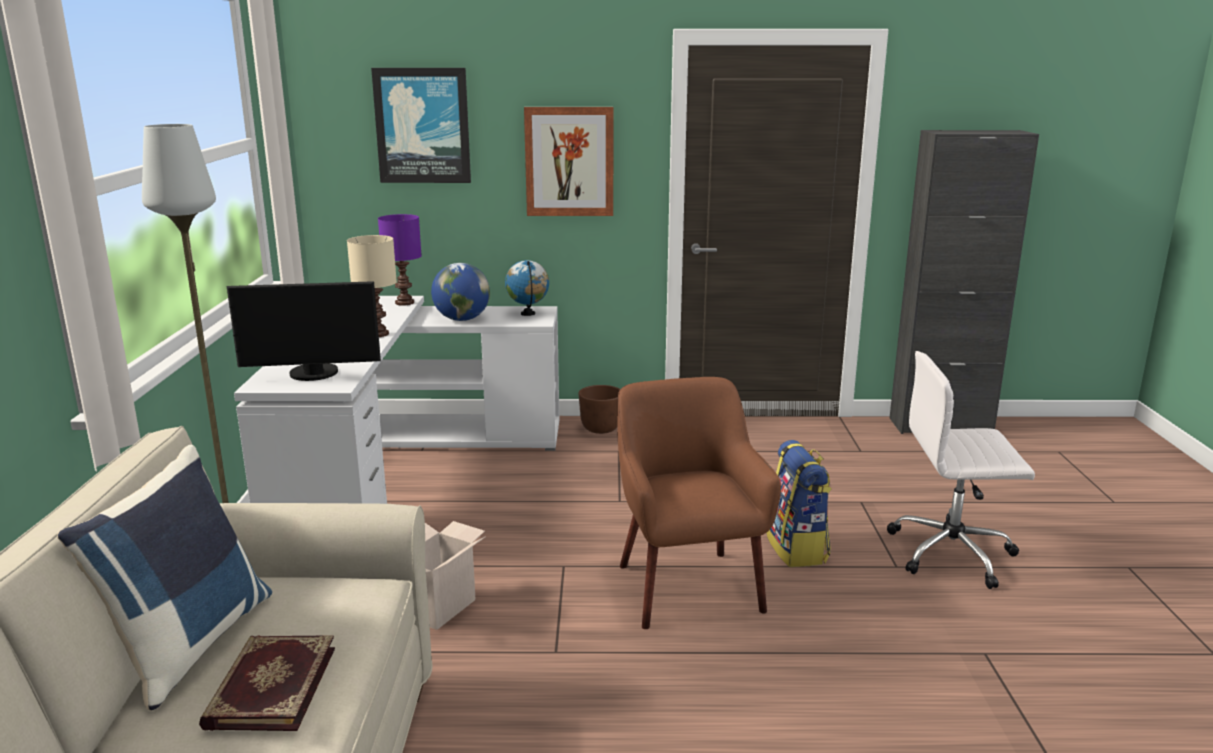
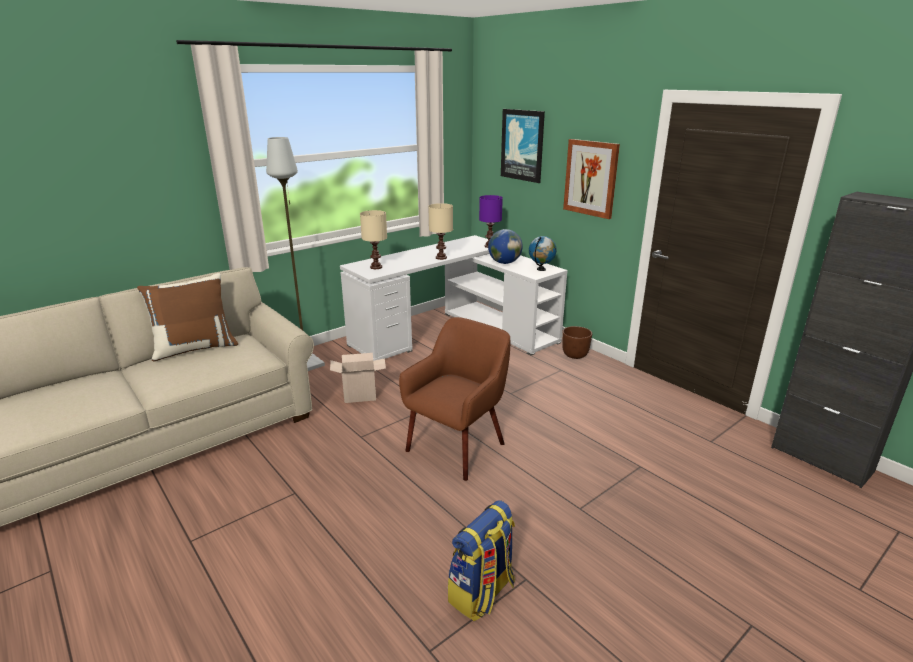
camera: 50 degrees right, 5 degrees up
(189, 643) = (195, 348): blue pillow -> brown pillow
(269, 687) = (179, 371): book -> none
(313, 374) = (376, 267): monitor -> beige table lamp
(797, 549) = (545, 465): backpack -> backpack (482, 593)
(953, 553) = (632, 527): white office chair -> none

